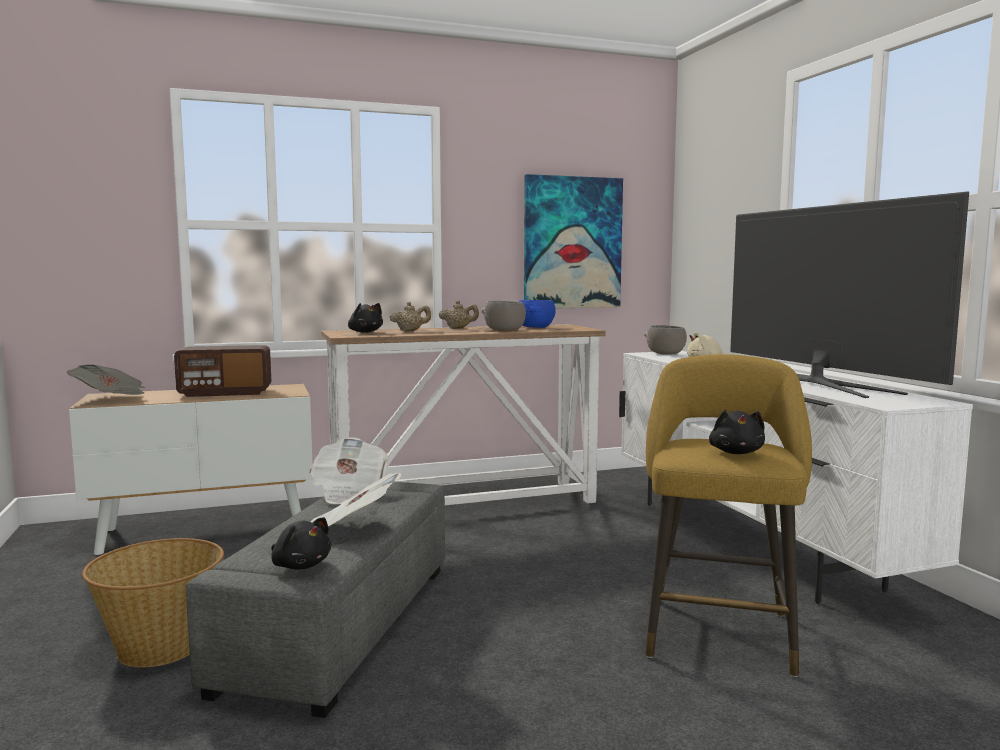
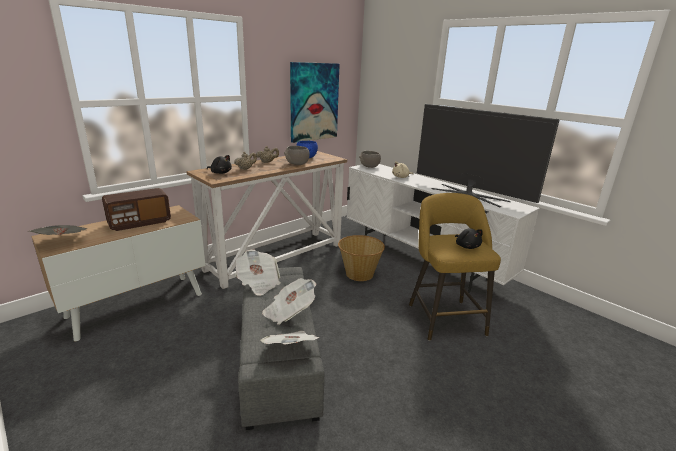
camera: 25 degrees left, 15 degrees up
(161, 646) = (189, 401): basket -> basket (359, 273)
(300, 565) = (291, 350): black plush toy -> newspaper

